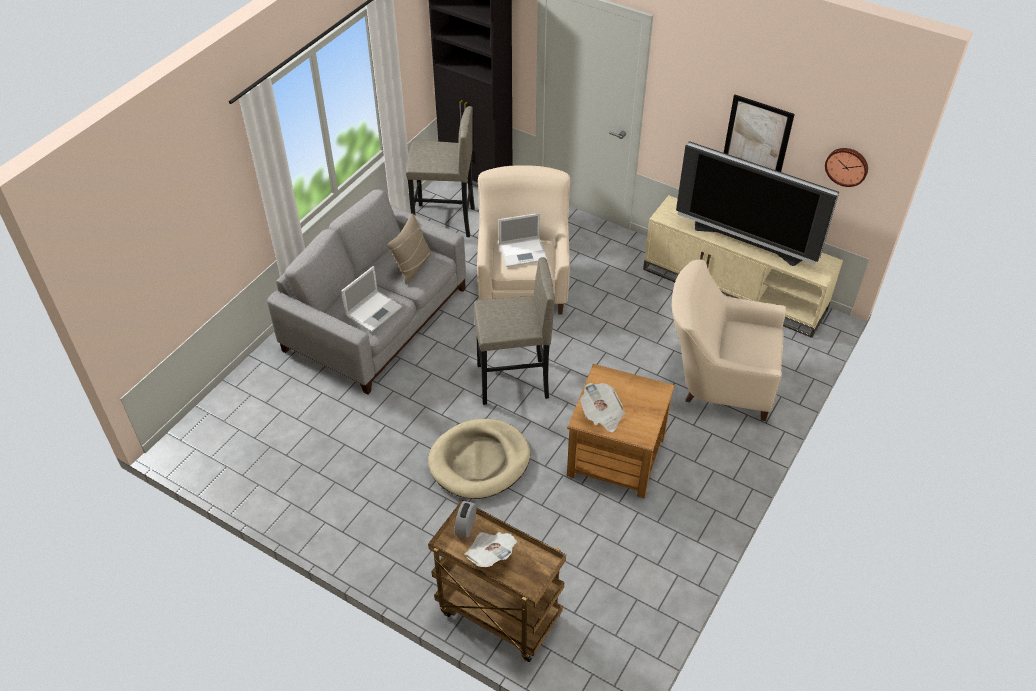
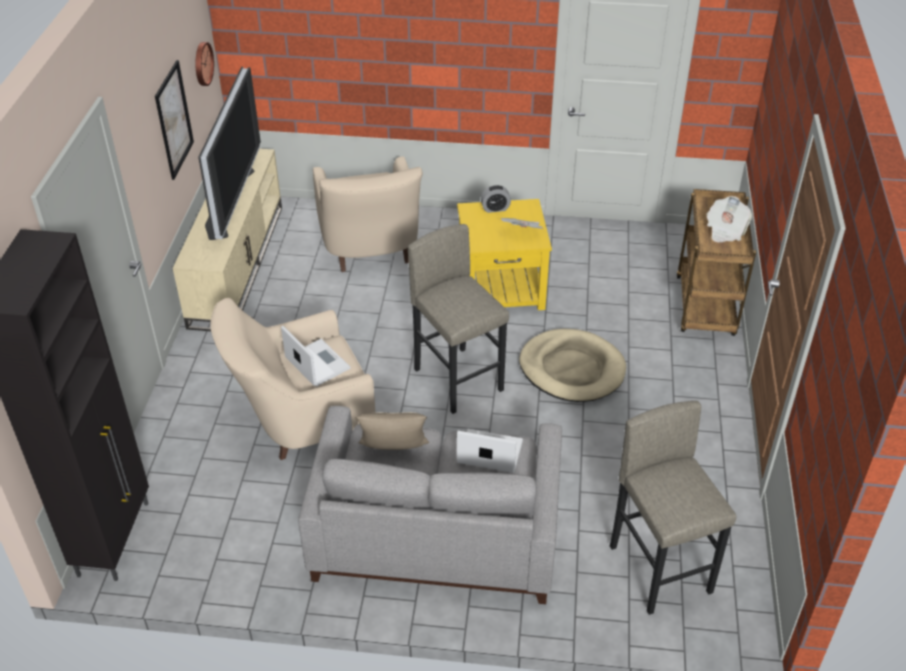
camera: 115 degrees left, 5 degrees down
(444, 221) = (216, 541): grey stool -> grey stool (660, 569)
(466, 526) = (714, 250): alarm clock -> alarm clock (495, 208)
(616, 456) = (501, 287): brown side table -> yellow side table

